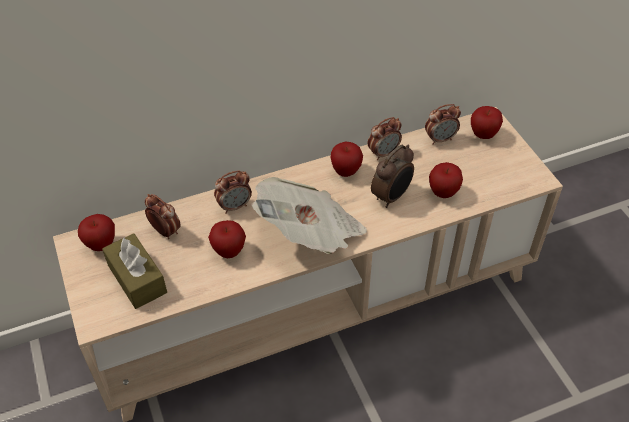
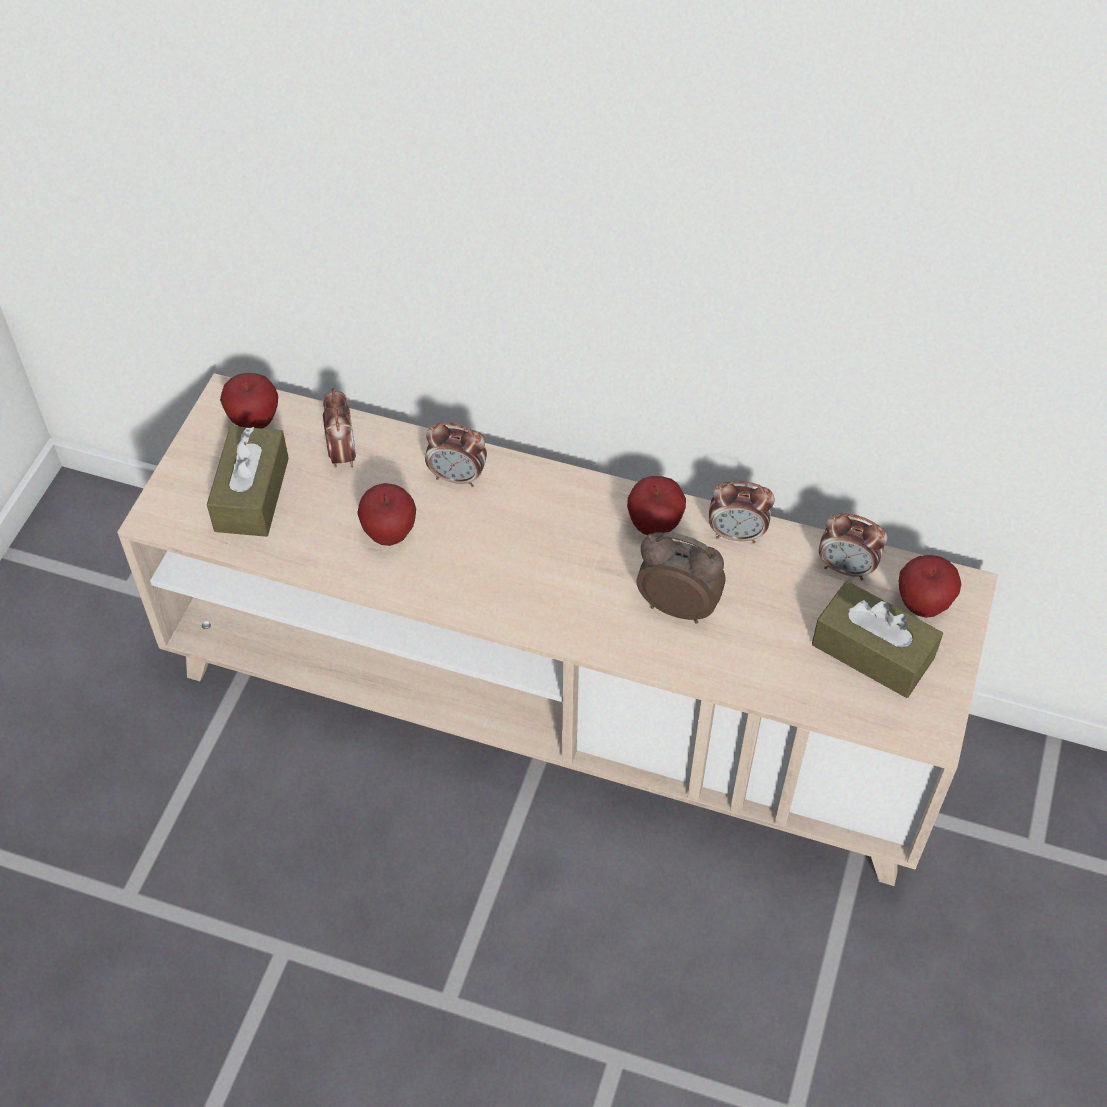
camera: 40 degrees right, 5 degrees up
(311, 233) = (514, 582): newspaper -> none
(392, 197) = (678, 605): alarm clock -> alarm clock turned 150 degrees counterclockwise
(443, 193) = (758, 650): apple -> none
(485, 164) = (872, 652): none -> brown tissue box

